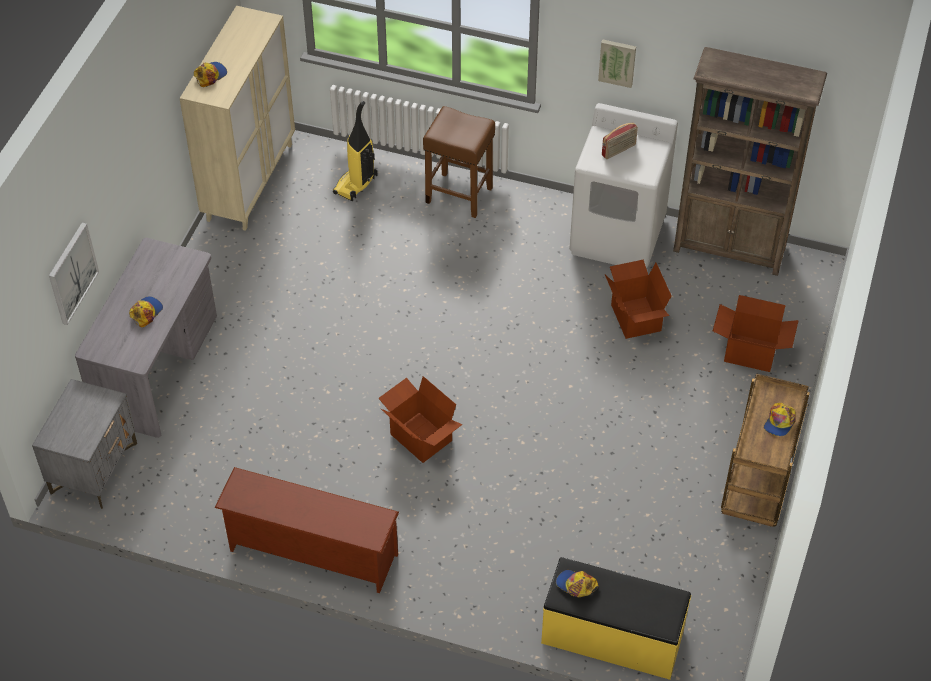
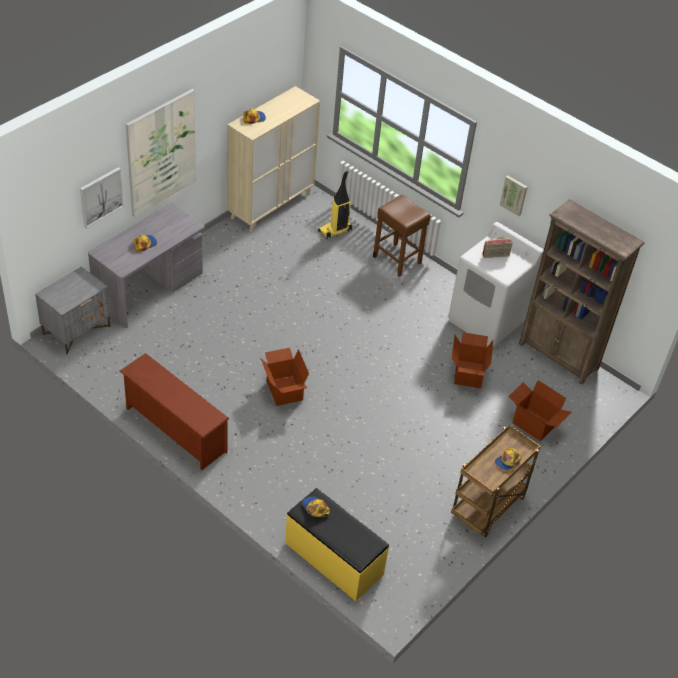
camera: 20 degrees right, 5 degrees down
(121, 176) = (161, 153): none -> picture

